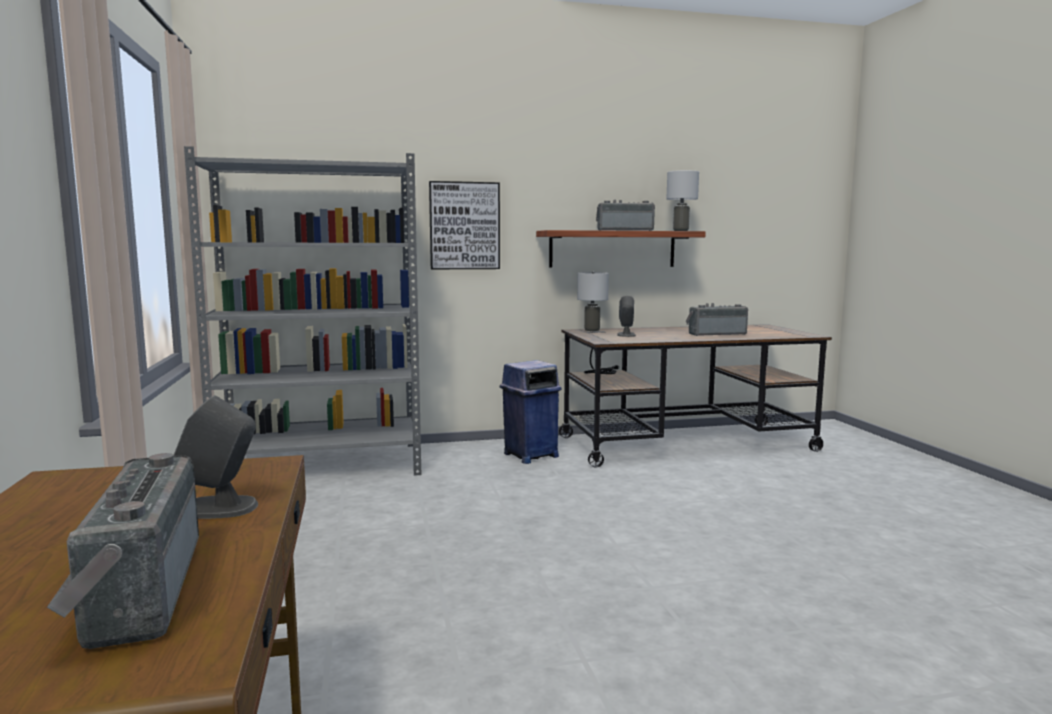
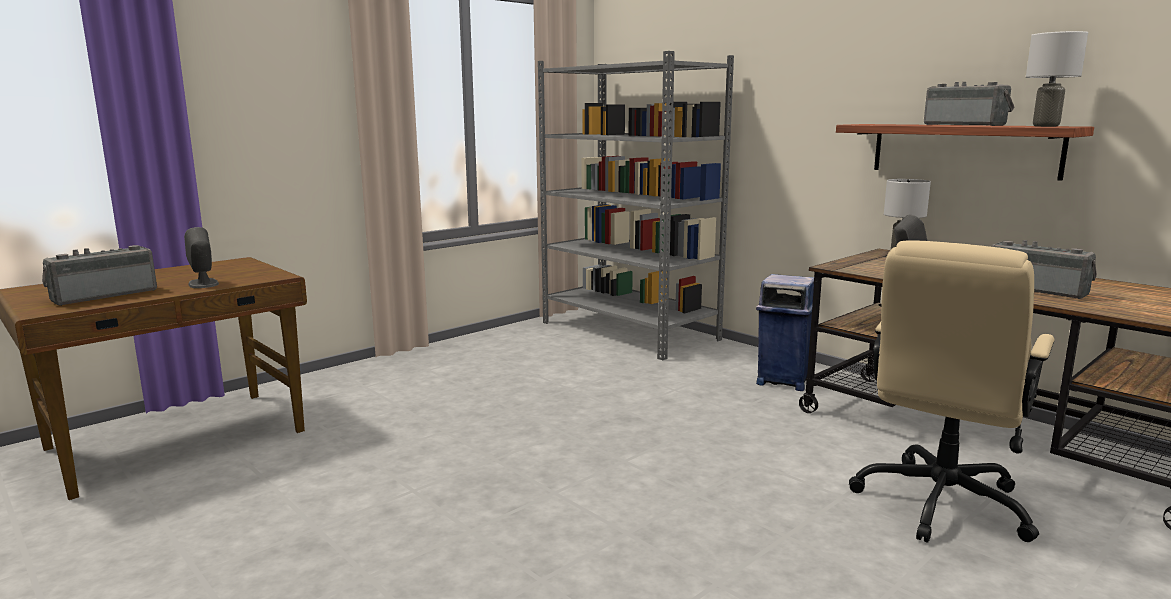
camera: 60 degrees right, 5 degrees up
(464, 226) = (786, 118): picture -> none
(764, 482) = (939, 507): none -> beige office chair

